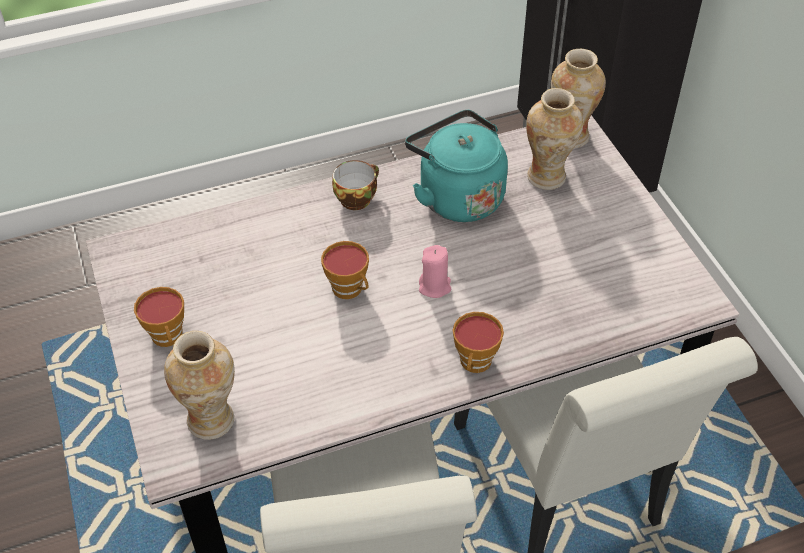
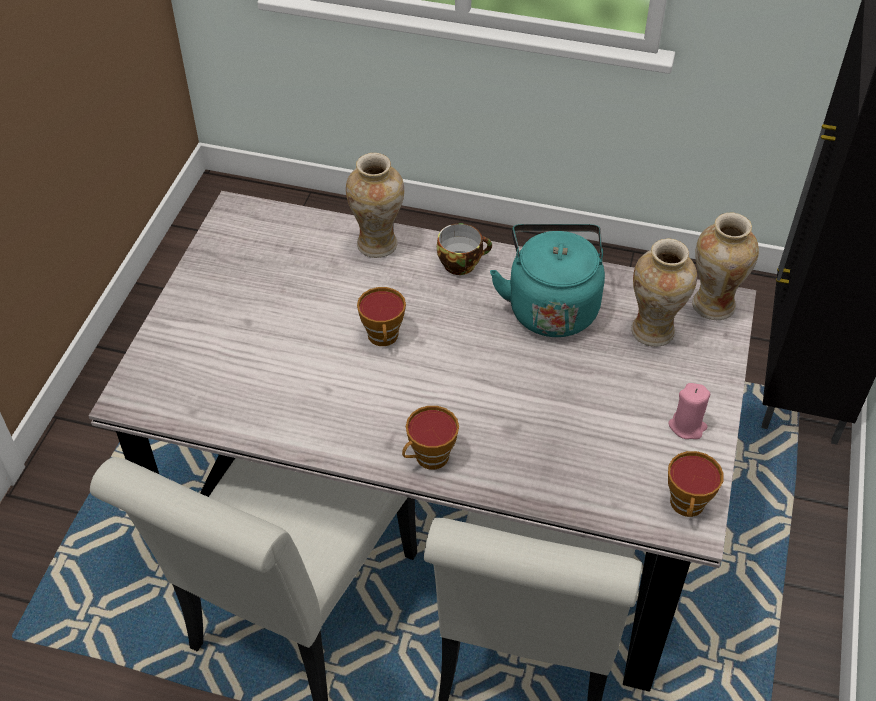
camera: 35 degrees right, 0 degrees up
(168, 337) = (212, 299): cup -> cup (687, 506)
(212, 420) = (184, 382): vase -> vase (377, 245)
(435, 286) = (457, 374): pink candle -> pink candle (687, 426)

